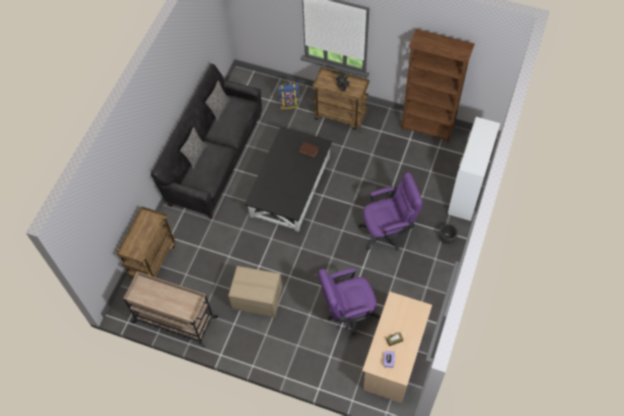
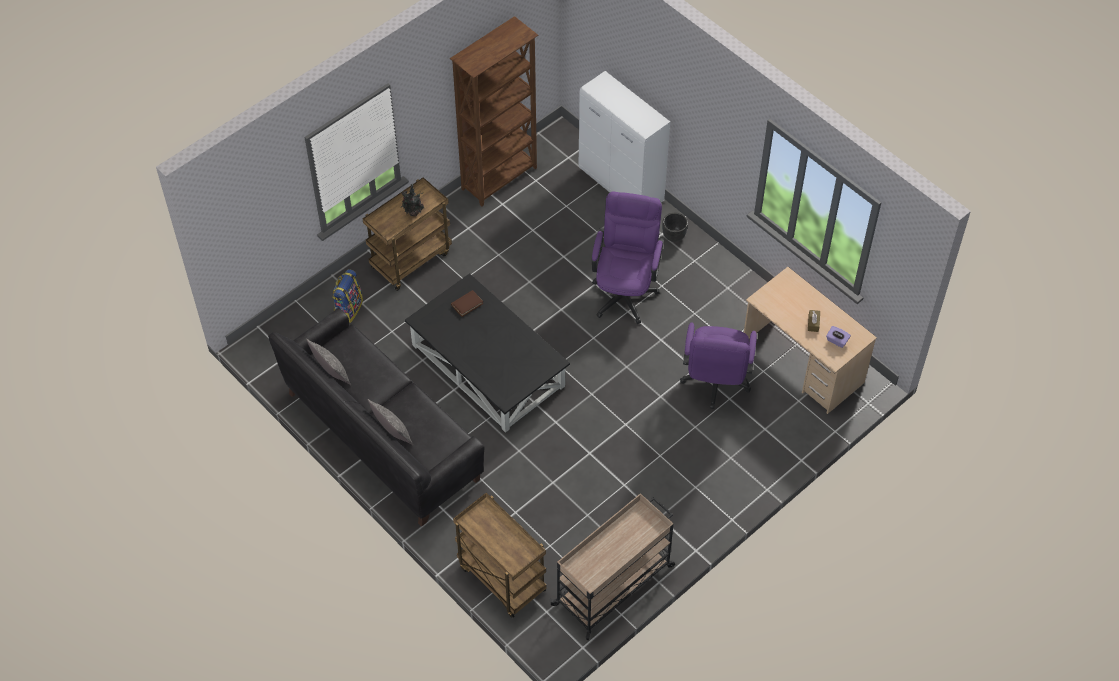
camera: 65 degrees left, 5 degrees down
(257, 298) = (637, 475): cardboard box -> none

